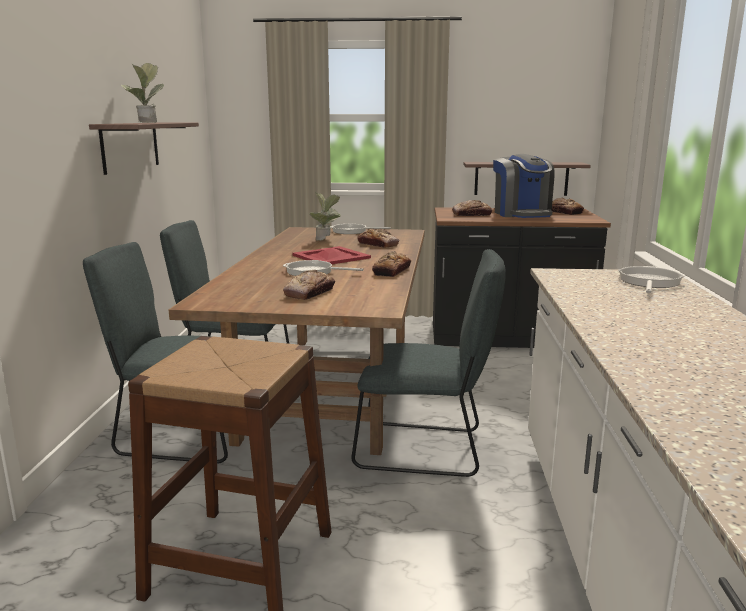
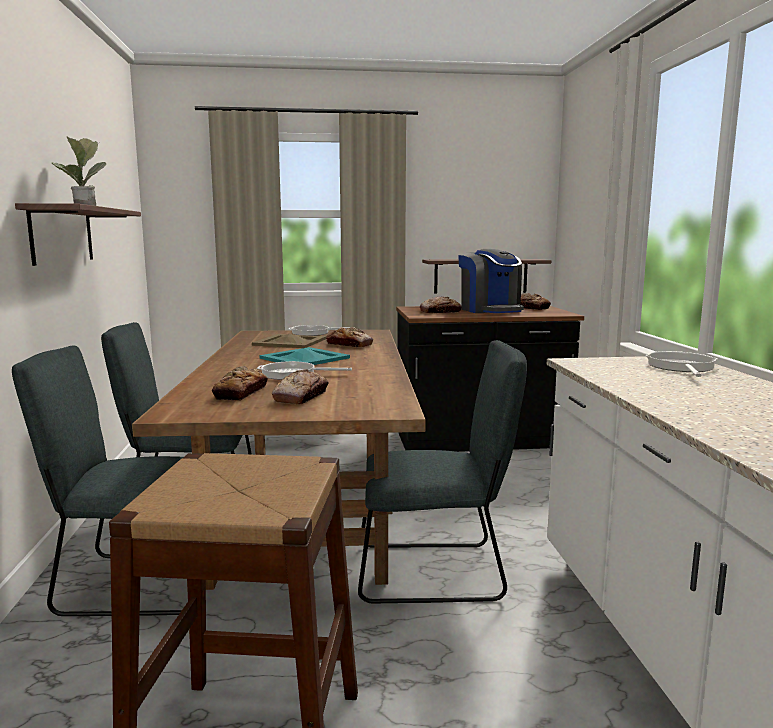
camera: 10 degrees left, 5 degrees down
(326, 240) = (289, 342): potted plant -> beige tray
(331, 257) = (304, 358): red tray -> turquoise tray
(391, 271) = (381, 370): bread -> bread (241, 393)

